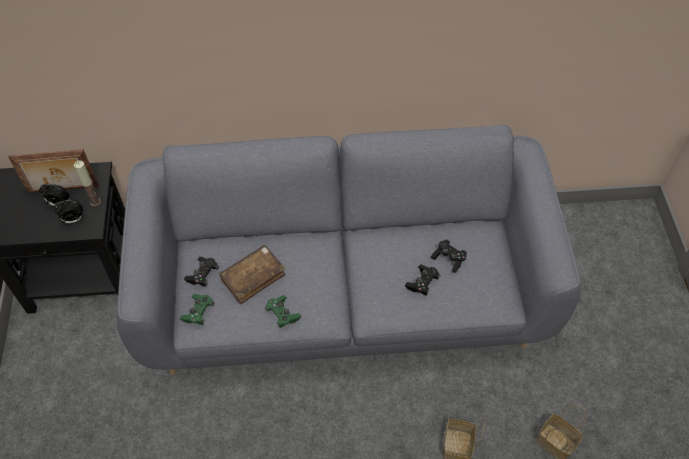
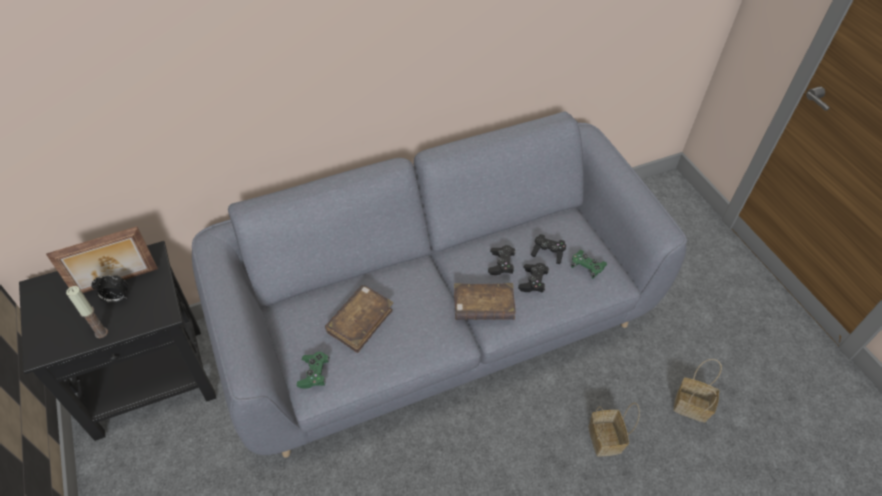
camera: 20 degrees left, 5 degrees down
(73, 220) = (140, 311): alarm clock -> none
(95, 202) = (160, 286): candle -> candle (101, 333)
(202, 275) = (304, 334): black game controller -> black game controller (501, 264)
(282, 314) = (406, 350): green game controller -> green game controller (587, 267)
(366, 294) = (483, 307): none -> brown book

